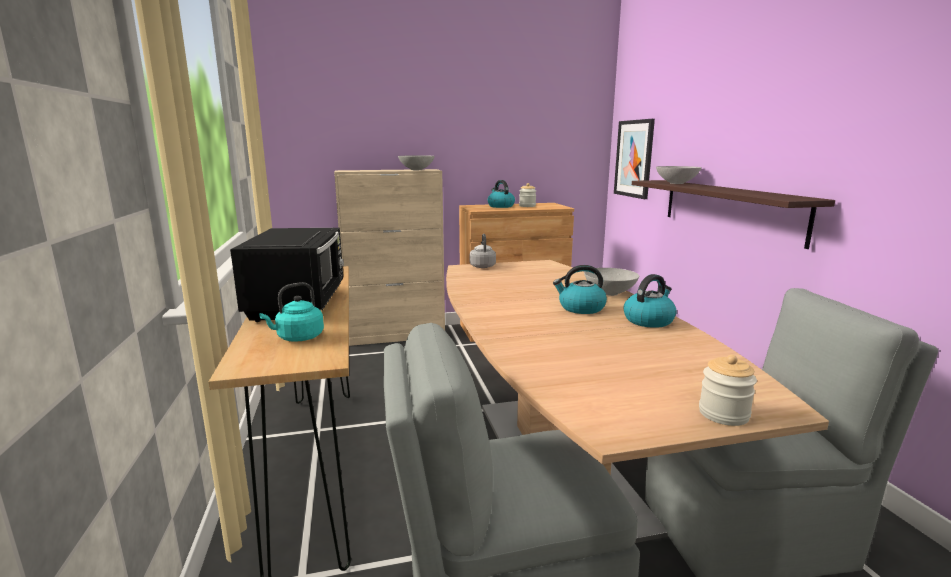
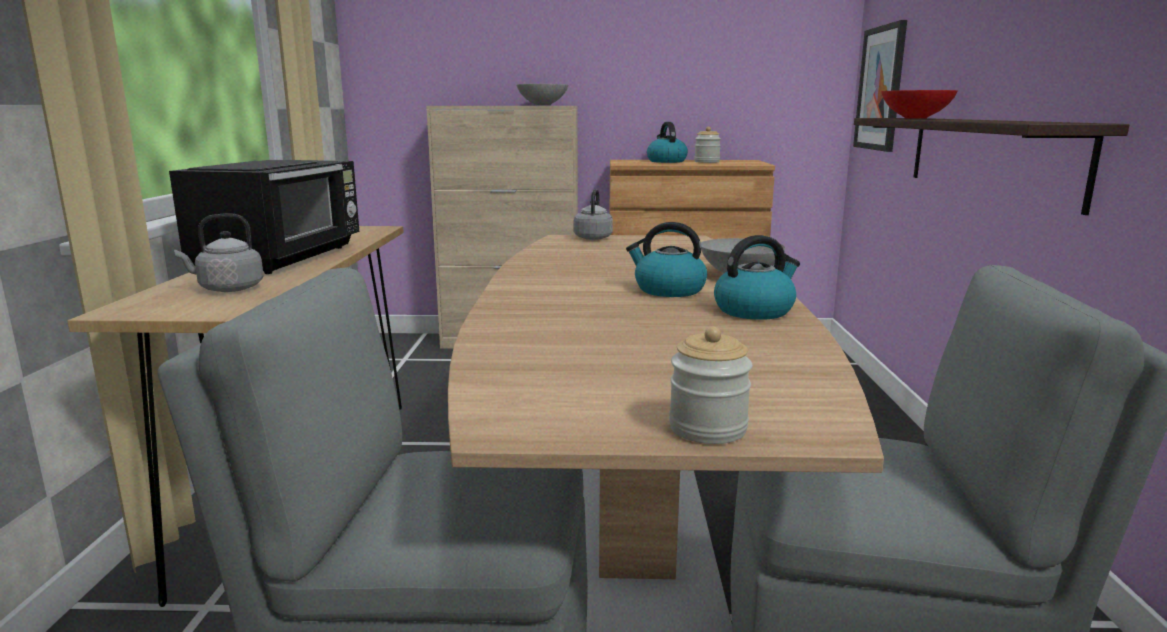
camera: 15 degrees right, 0 degrees up
(298, 338) = (227, 289): turquoise kettle -> grey kettle
(676, 183) = (915, 118): grey bowl -> red bowl

